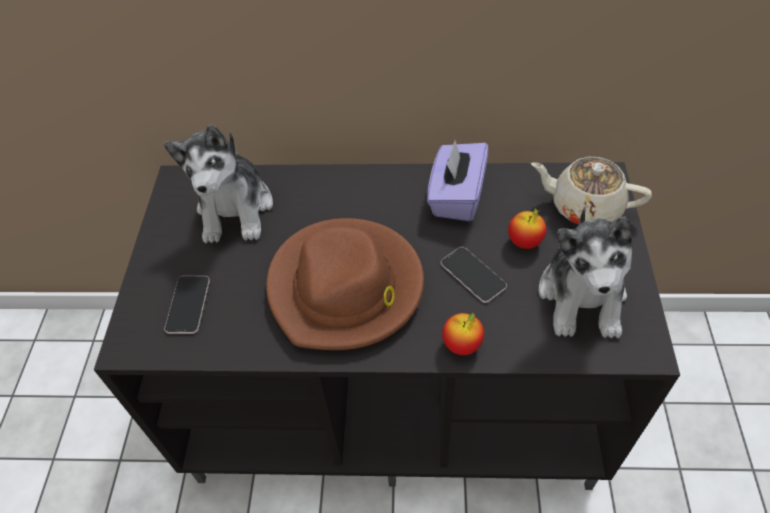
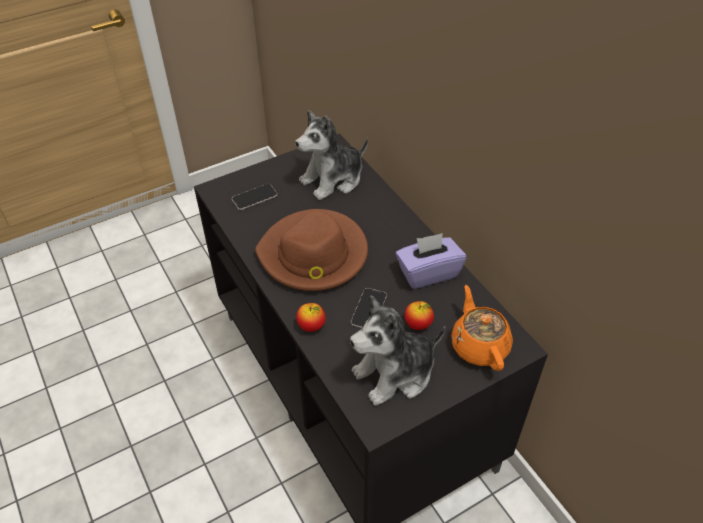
camera: 55 degrees right, 5 degrees down
(584, 206) = (479, 345): beige teapot -> orange teapot

